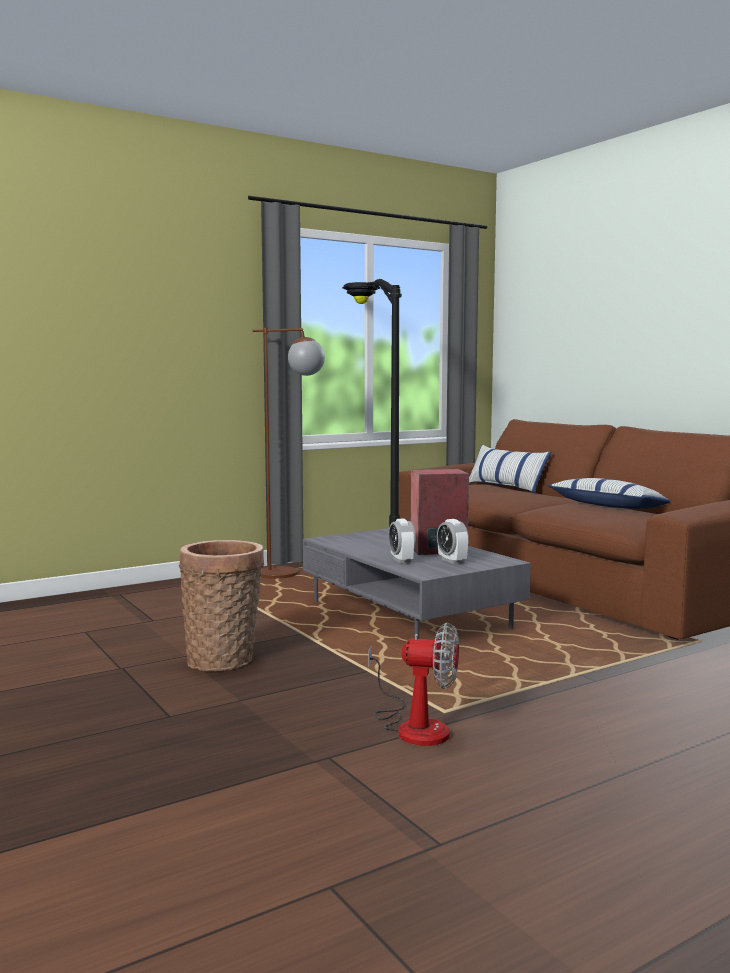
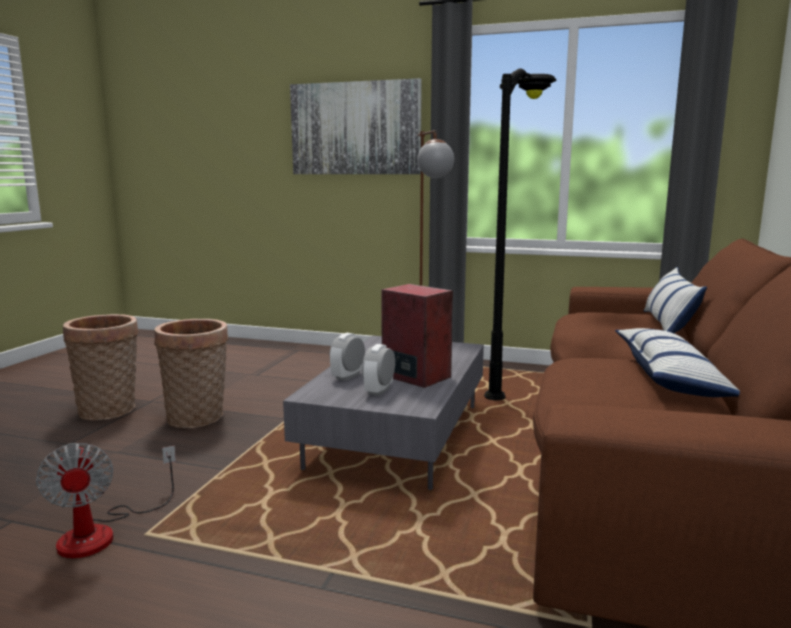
camera: 50 degrees right, 5 degrees up
(108, 687) = (110, 411): none -> basket
(169, 319) = (355, 128): none -> picture

